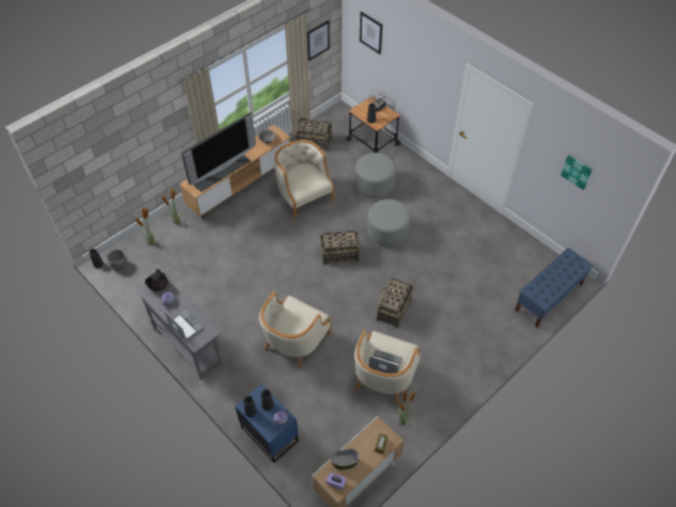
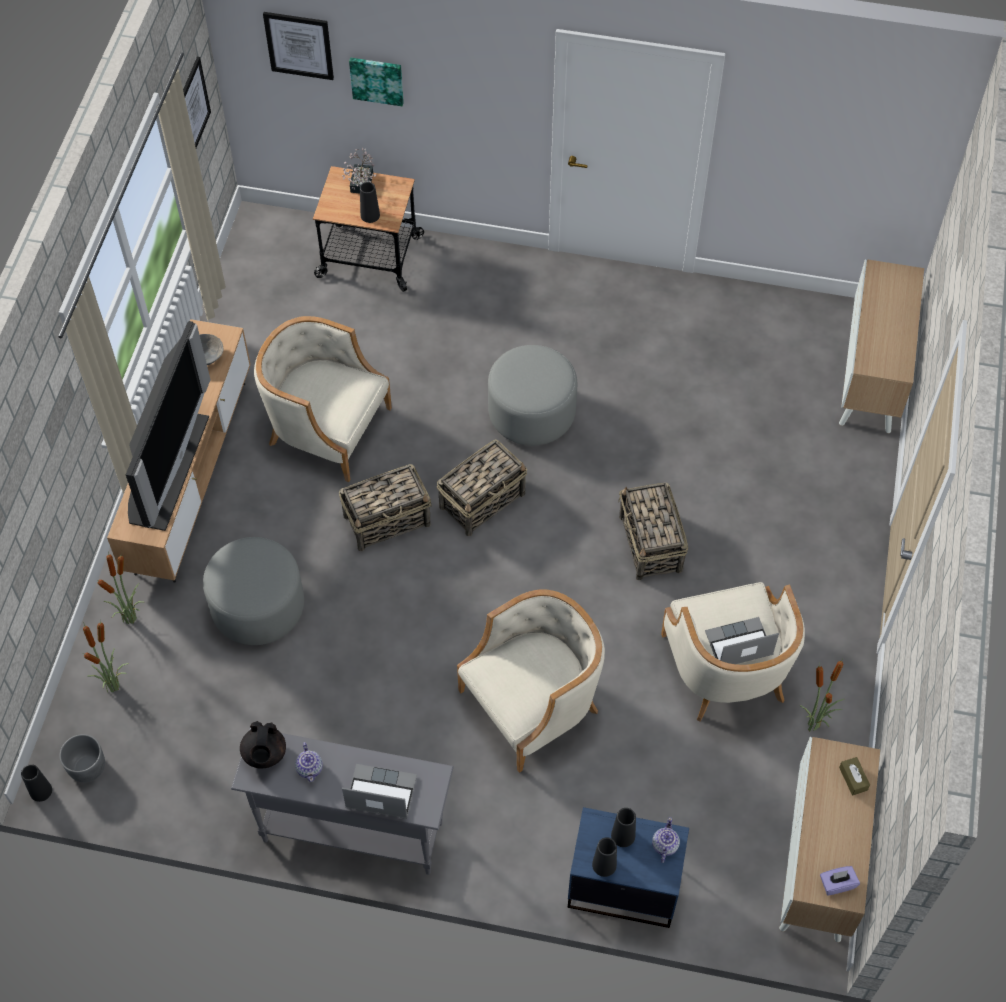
camera: 35 degrees left, 5 degrees up
(294, 341) = (533, 703): beige armchair -> beige armchair turned 120 degrees counterclockwise
(314, 142) = (260, 312): basket -> basket (388, 520)
(345, 462) = (822, 842): bowl -> none
(374, 184) = (438, 336): grey ottoman -> grey ottoman (258, 606)
(548, 297) = (871, 378): blue bench -> cabinet
(577, 171) = (844, 138): picture -> picture (377, 80)

